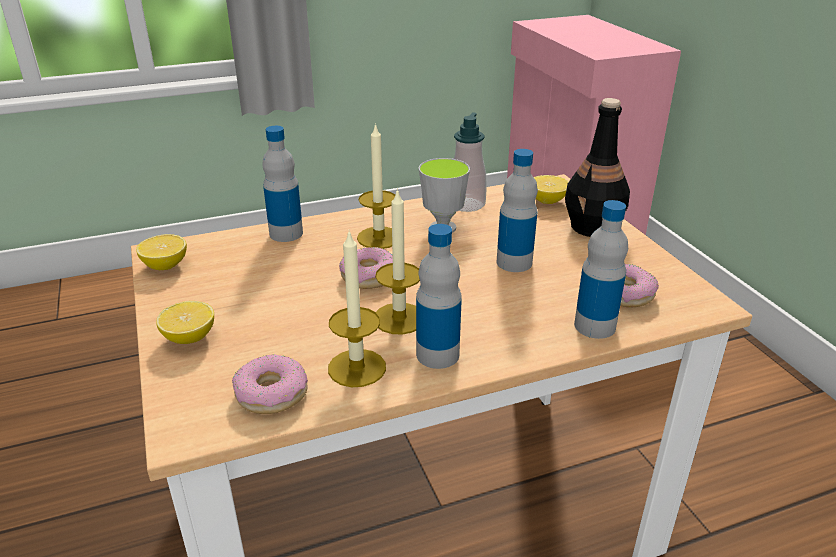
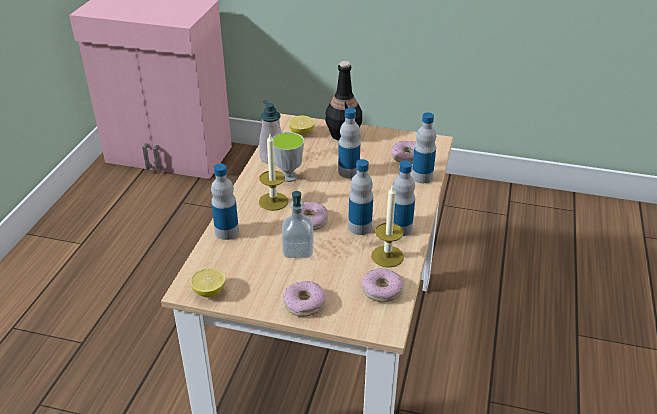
camera: 55 degrees left, 5 degrees up
(189, 338) = (304, 304): lemon -> donut
(297, 291) = (298, 250): none -> soap dispenser
(399, 318) = (360, 227): candle -> bottle

